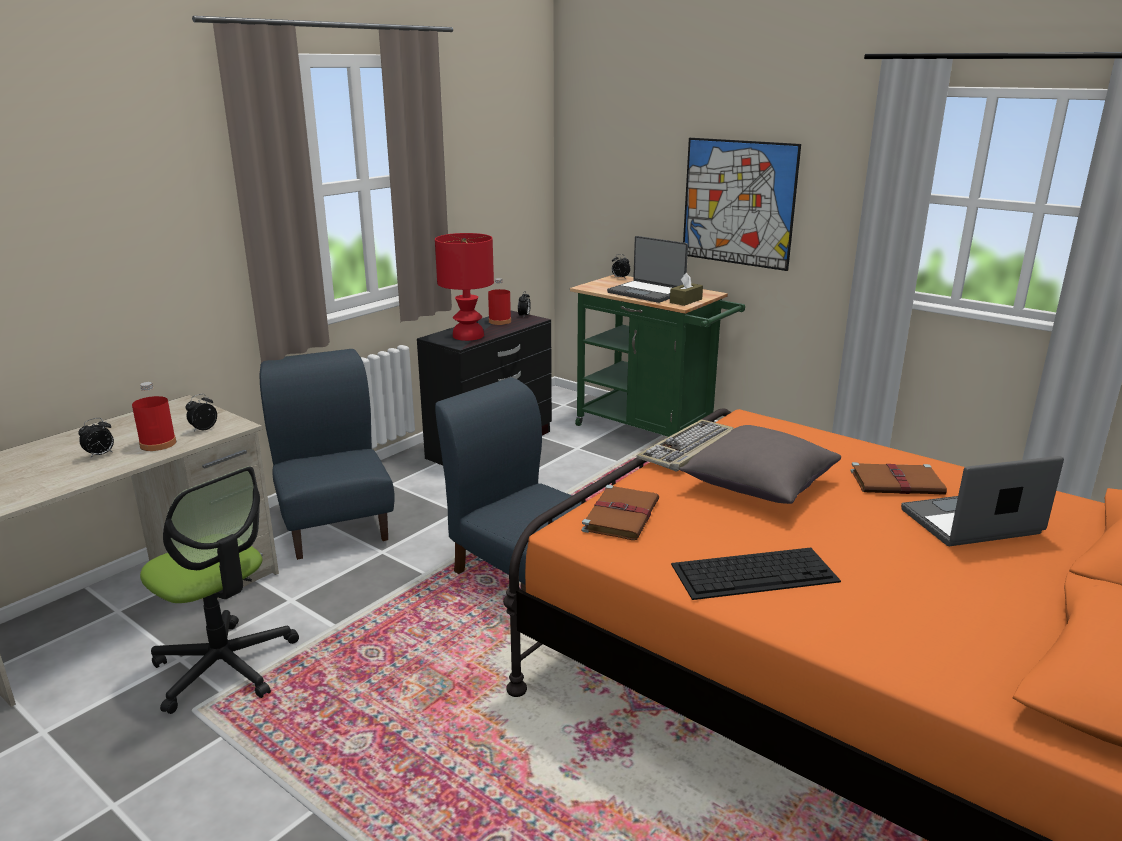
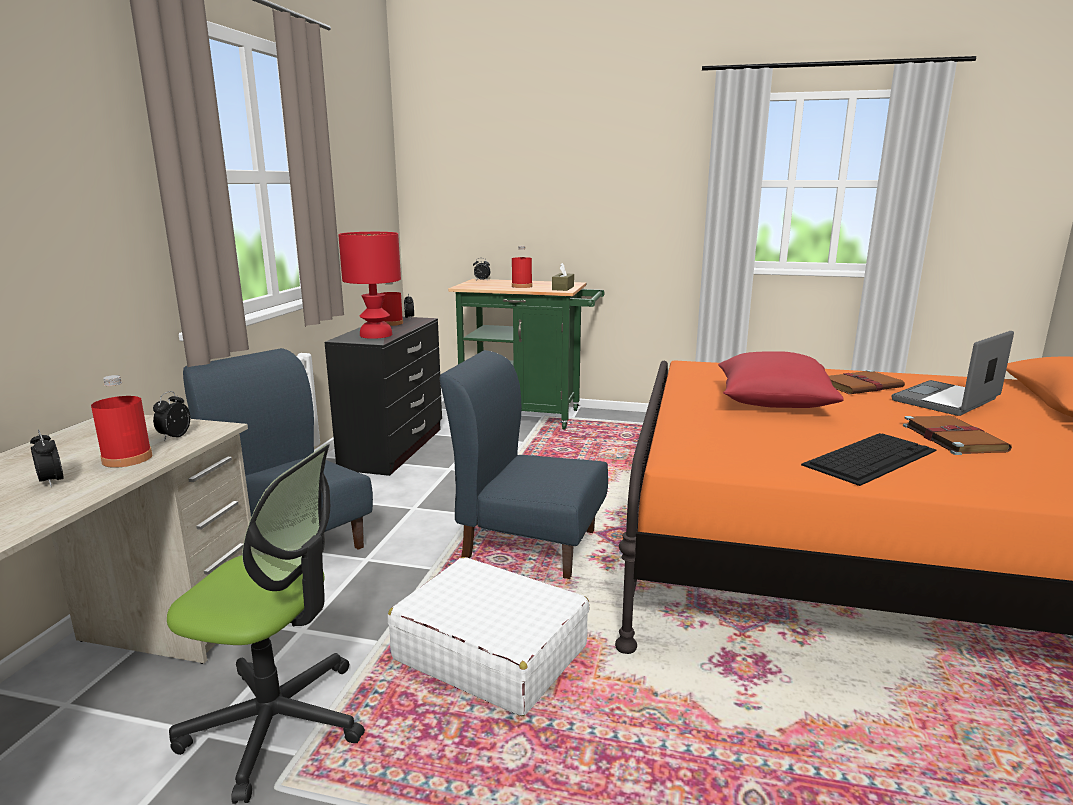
camera: 25 degrees left, 5 degrees down
(100, 455) = (51, 482): alarm clock -> alarm clock turned 120 degrees clockwise
(407, 660) = (490, 652): none -> white suitcase
(621, 515) = (704, 439): brown book -> brown book (952, 437)
(647, 293) = (521, 286): laptop -> red bottle
(689, 449) = (684, 387): keyboard -> none
(738, 203) = (589, 202): picture -> none
(757, 486) = (773, 403): grey pillow -> red pillow

